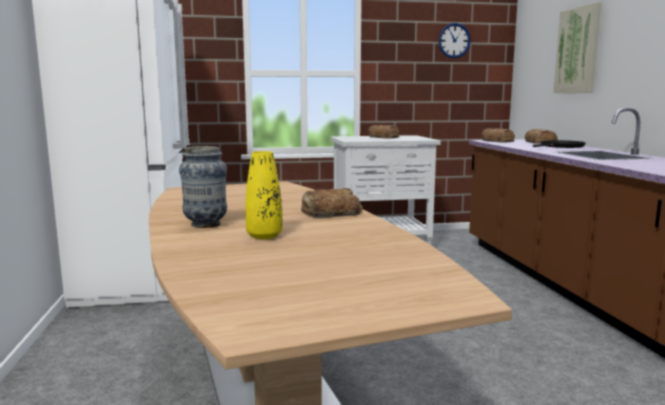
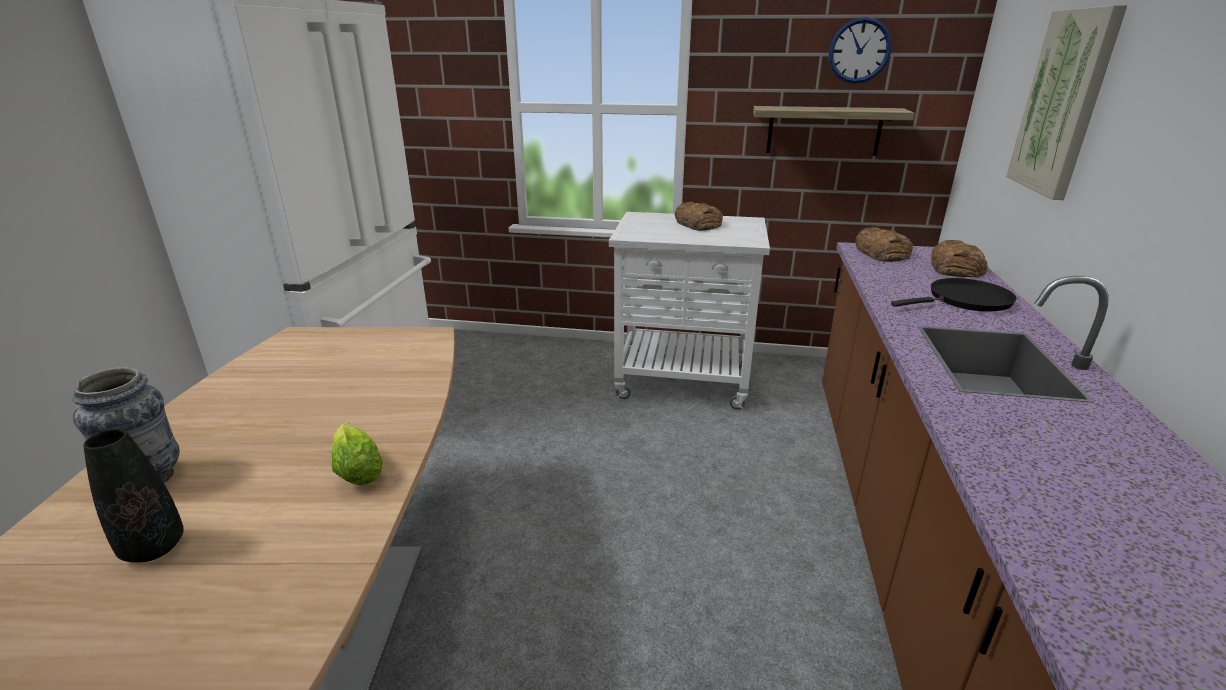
camera: 20 degrees right, 15 degrees up
(264, 236) = (154, 548): yellow vase -> black vase
(329, 212) = (357, 467): bread -> lettuce
(440, 85) = (823, 130): none -> shelf

